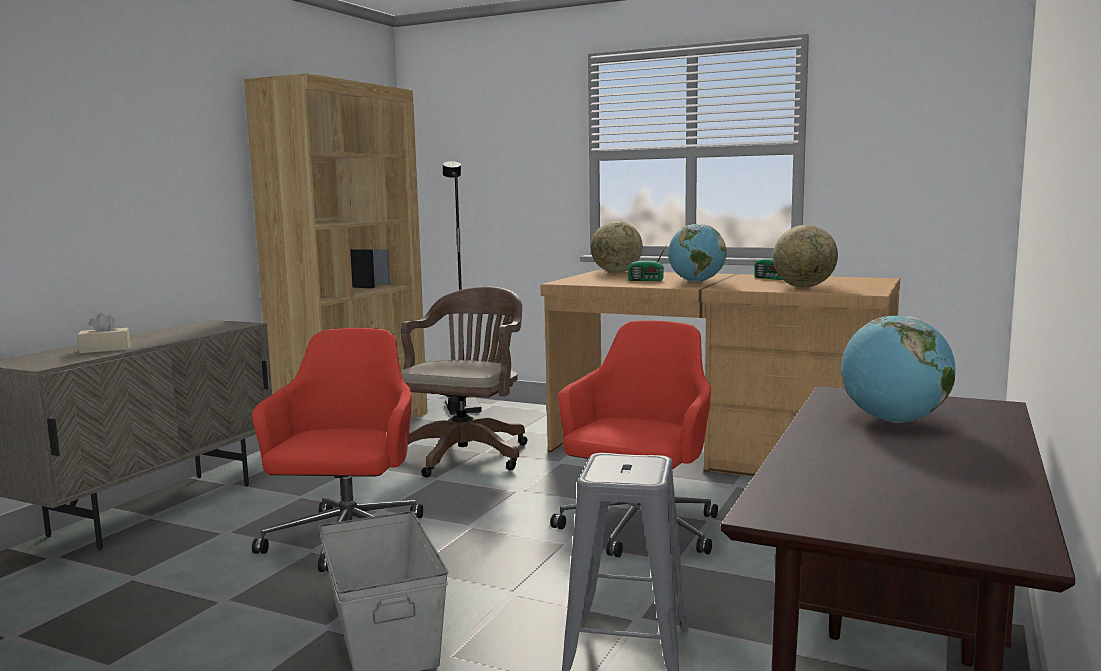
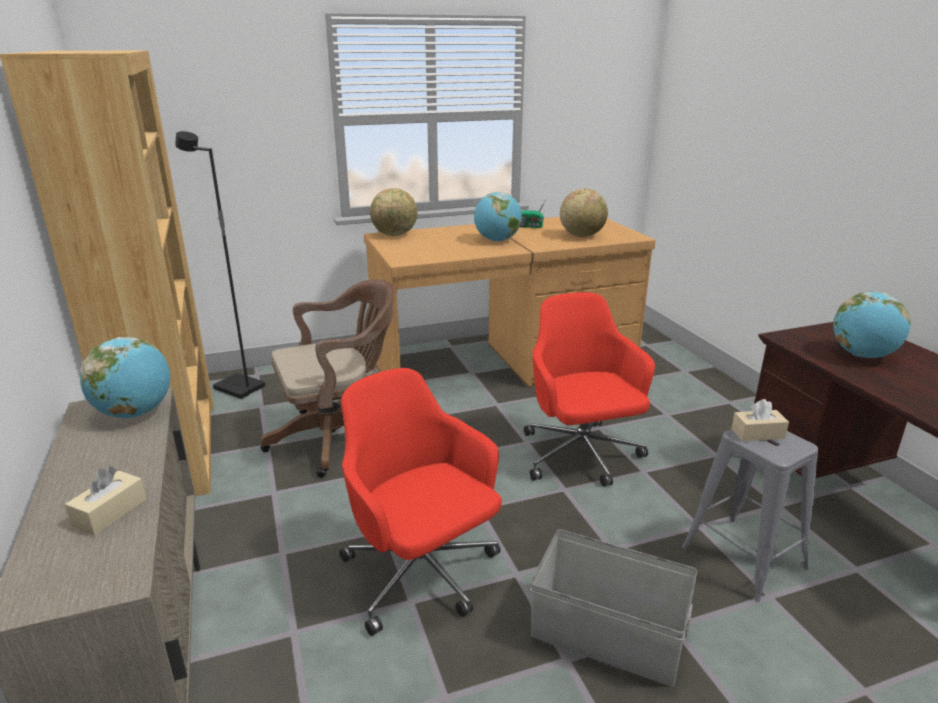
camera: 45 degrees left, 15 degrees up
(220, 327) = (135, 413): none -> globe
(466, 453) = (339, 437): brown office chair -> brown office chair turned 90 degrees clockwise
(627, 461) = (757, 433): none -> beige tissue box
(646, 280) = (457, 245): radio -> none

